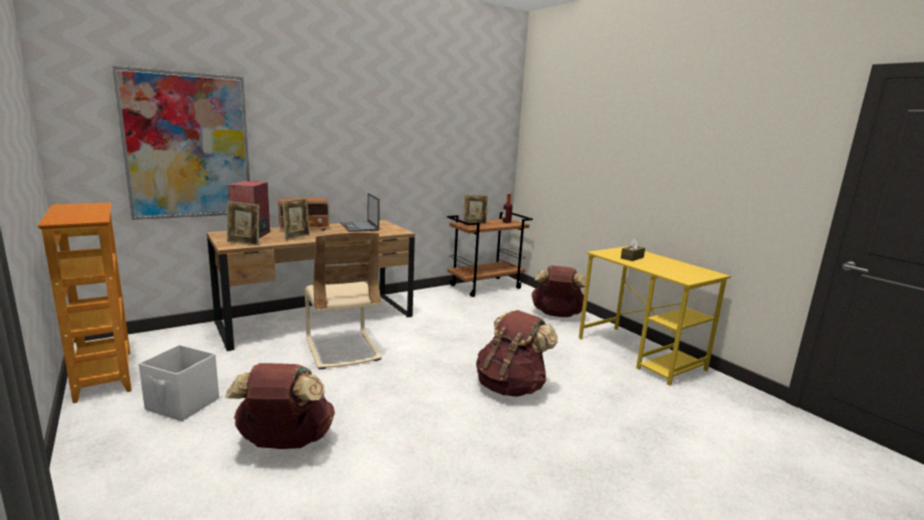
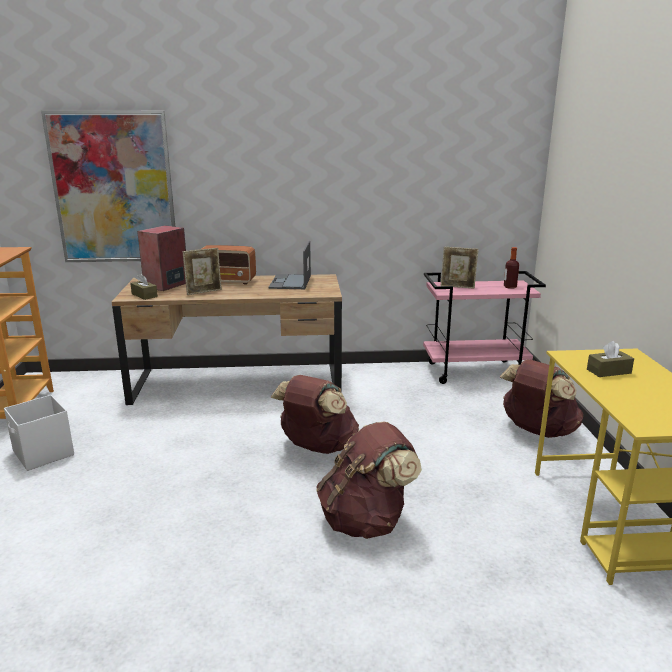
camera: 30 degrees right, 5 degrees up
(244, 243) = (144, 295): picture frame -> brown tissue box
(285, 443) = (80, 519): brown backpack -> brown backpack (317, 447)
(342, 349) = (228, 425): beige chair -> none
(485, 287) = (475, 371): brown cart -> pink cart

